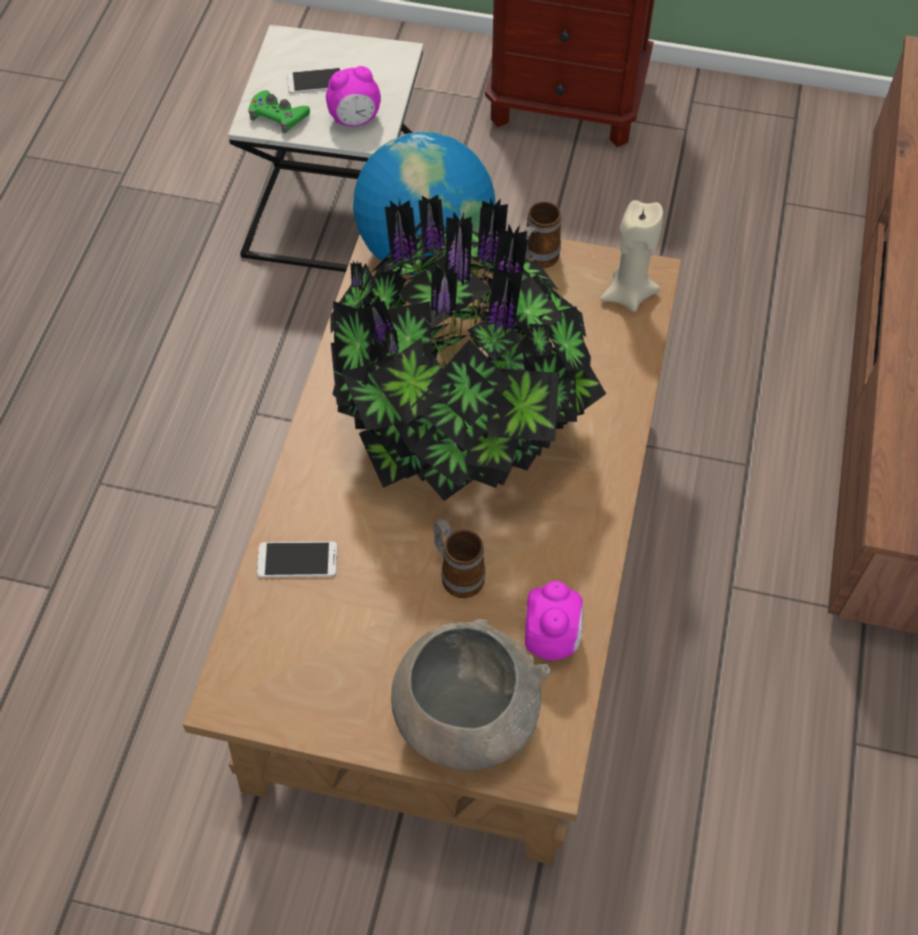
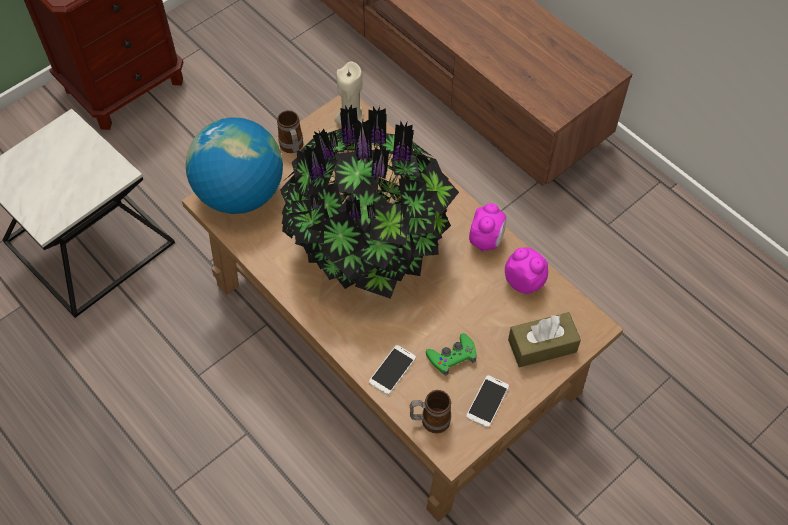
camera: 55 degrees left, 0 degrees up
(278, 116) = (54, 211): green game controller -> green game controller (452, 356)
(317, 81) = (46, 176): phone -> phone (487, 401)
(355, 120) = (96, 175): alarm clock -> alarm clock (486, 240)
(457, 573) = (457, 300): mug -> mug (429, 421)
(465, 719) = (542, 346): grey bowl -> brown tissue box

